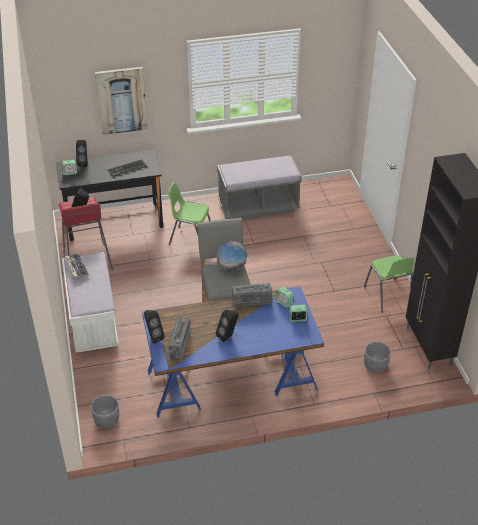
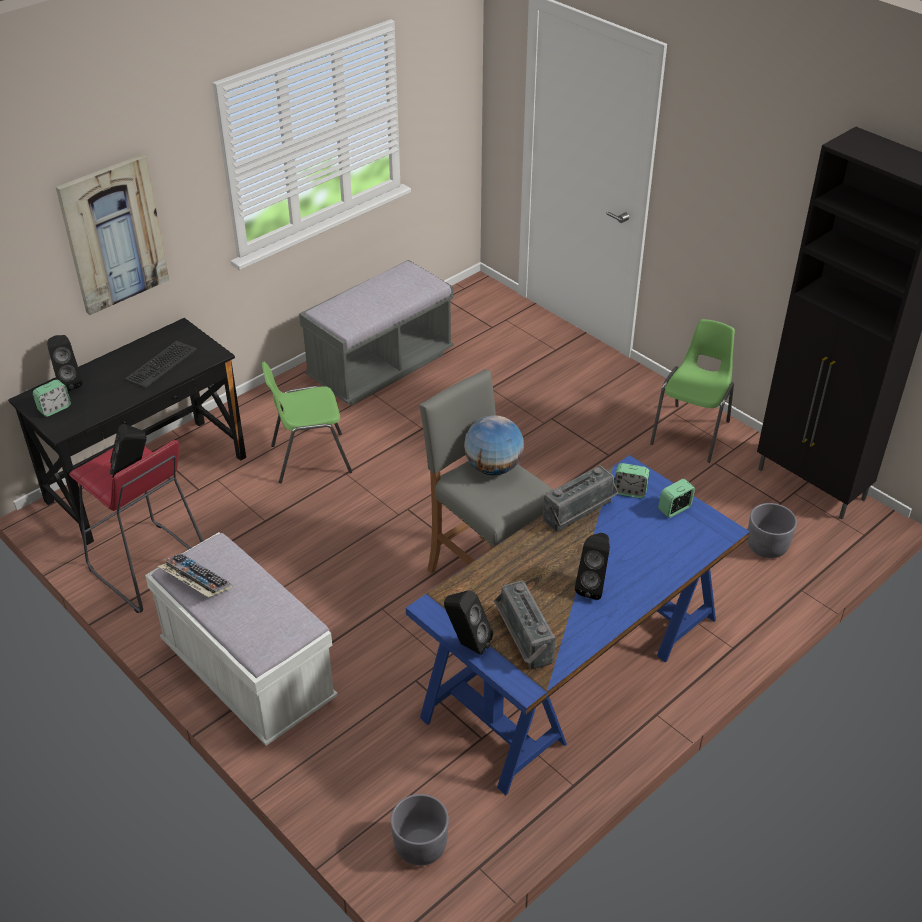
camera: 30 degrees left, 0 degrees up
(388, 296) = (692, 432): green chair -> green chair turned 105 degrees counterclockwise

